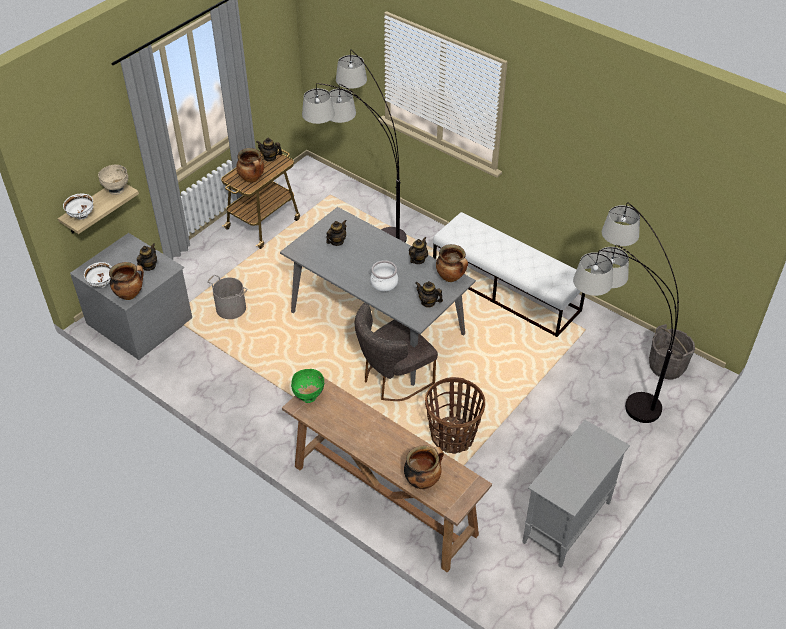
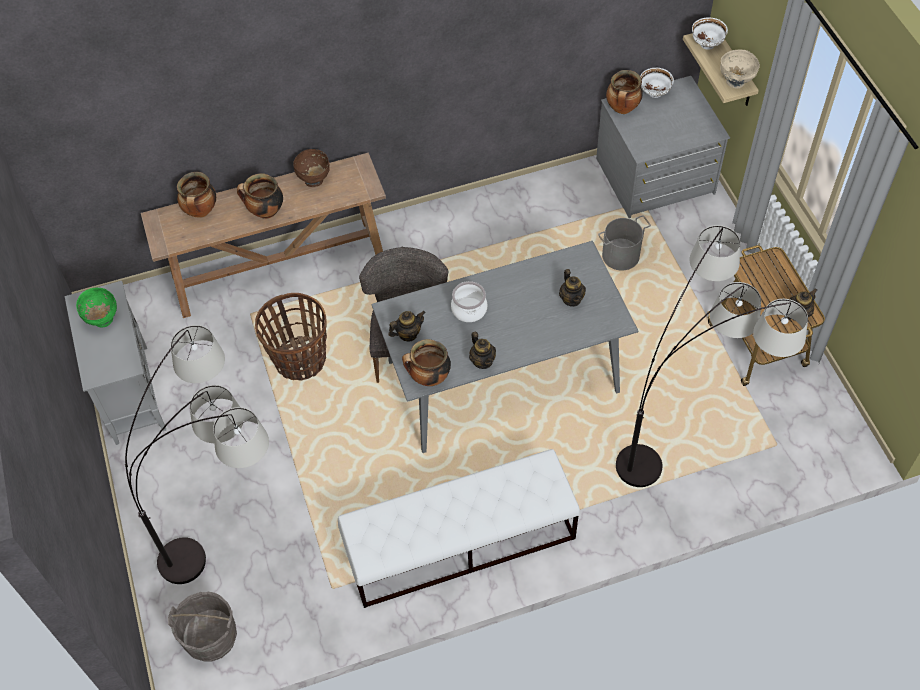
camera: 125 degrees right, 10 degrees up
(148, 266) = (657, 135): teapot -> none
(252, 179) = (760, 278): cooking pot -> cooking pot (265, 212)
(308, 397) = (363, 175): green bowl -> green bowl (102, 320)
(335, 424) = (314, 180): none -> brown bowl

